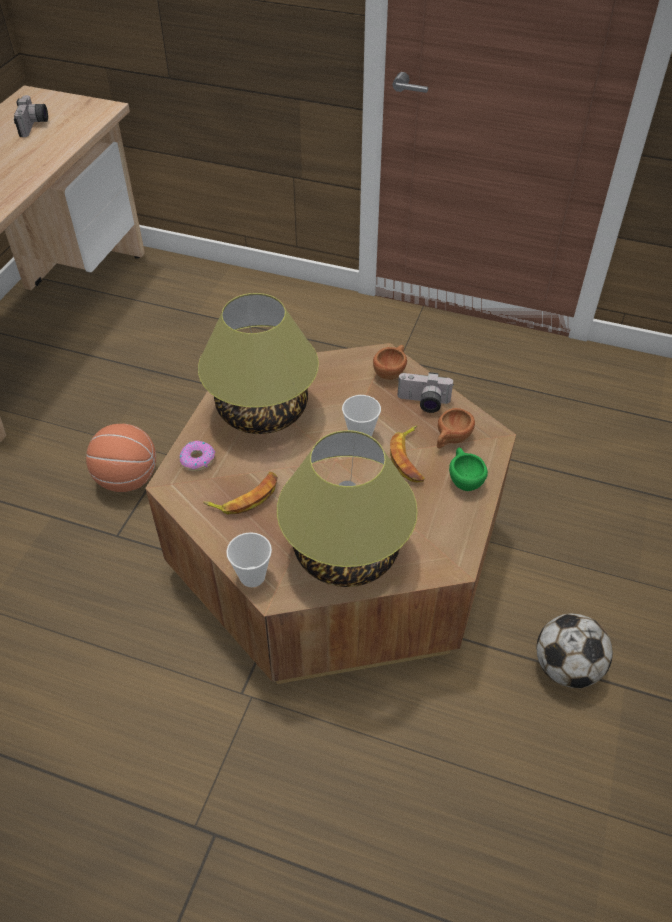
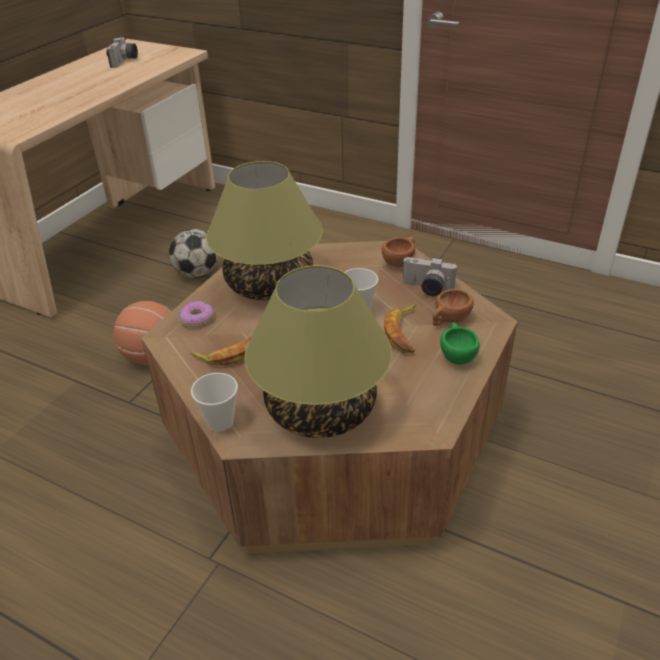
camera: 10 degrees right, 10 degrees down
(566, 667) = (560, 574): football -> football (197, 273)

